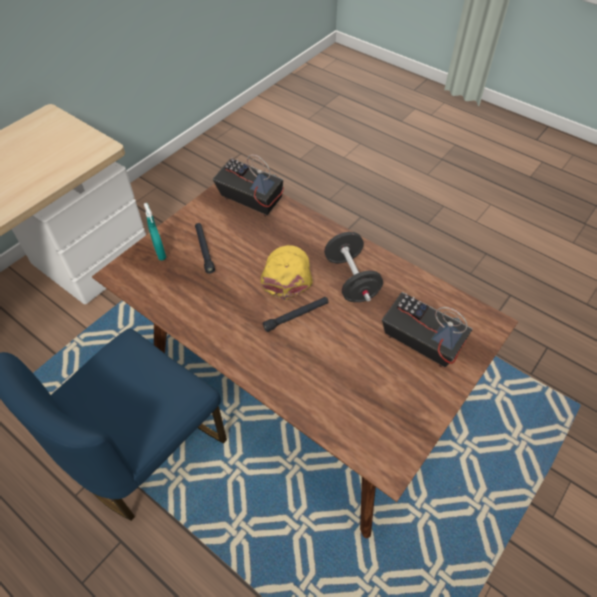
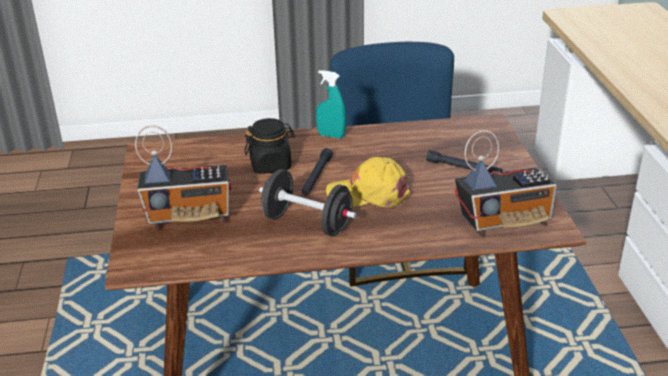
camera: 135 degrees right, 20 degrees down
(160, 253) = (490, 148): turquoise spray bottle -> turquoise spray bottle (331, 136)
(287, 274) = (368, 194): yellow cap -> yellow cap turned 135 degrees clockwise
(311, 355) = (271, 165): none -> black jar

